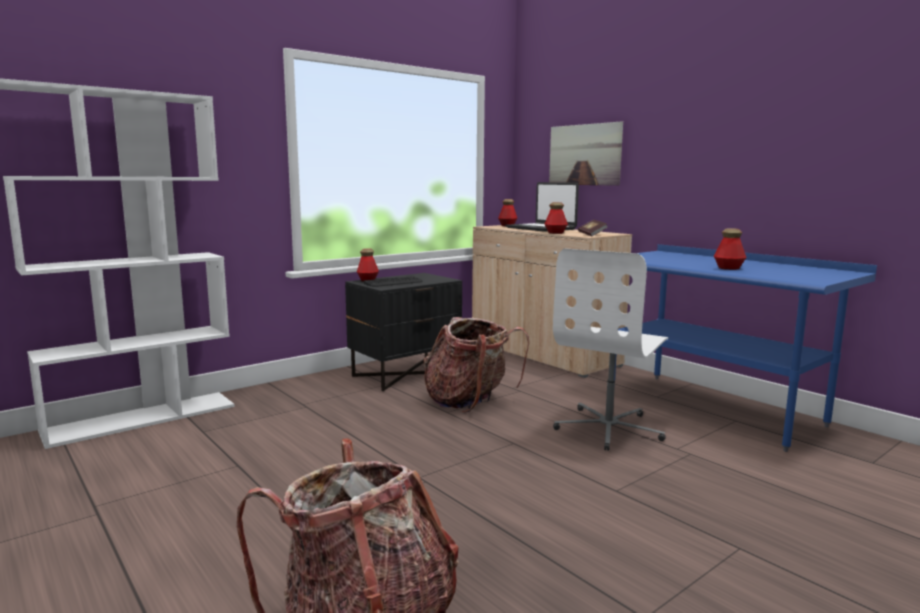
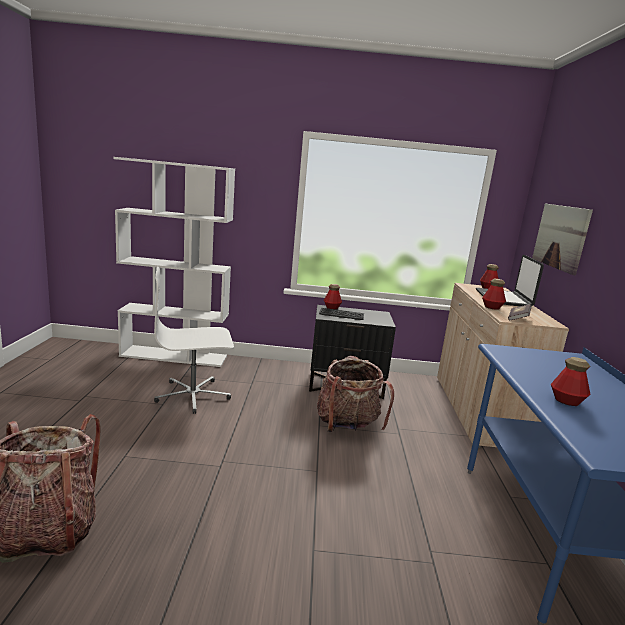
camera: 40 degrees right, 5 degrees up
(609, 428) = (407, 500): white office chair -> white office chair (193, 395)

